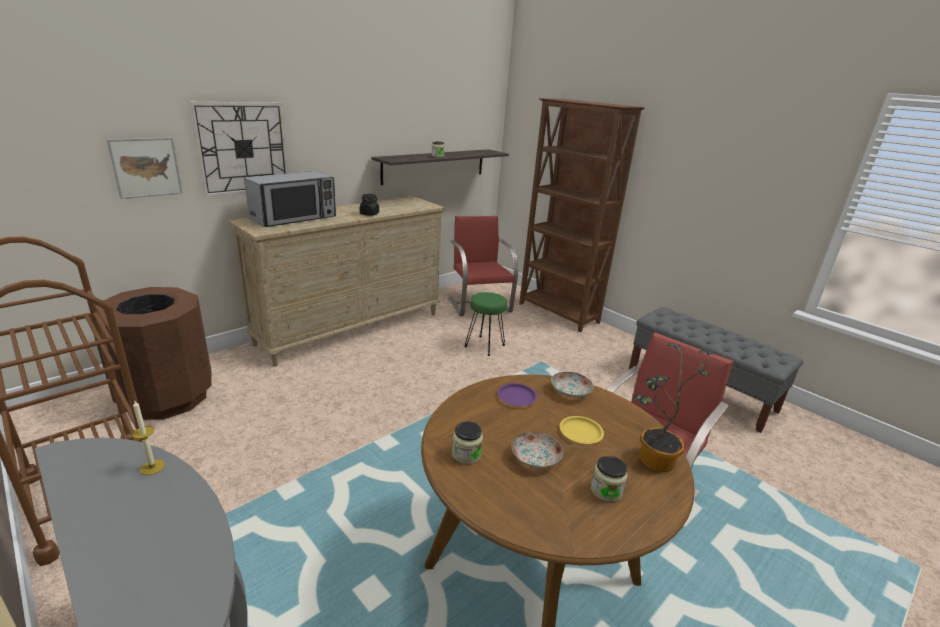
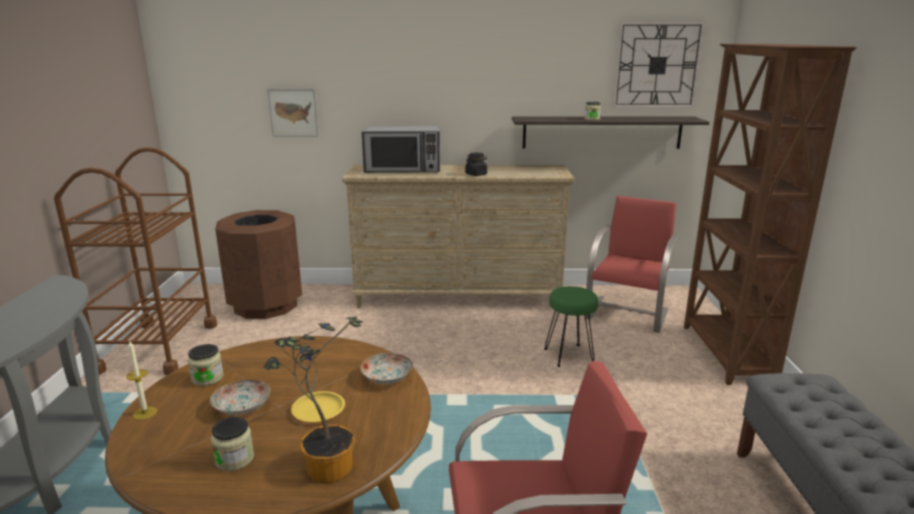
camera: 45 degrees right, 5 degrees down
(152, 467) = (65, 303): candle -> candle (145, 413)
(243, 148) = (373, 101): wall clock -> wall clock (657, 65)
(517, 397) = (332, 360): purple plate -> none

